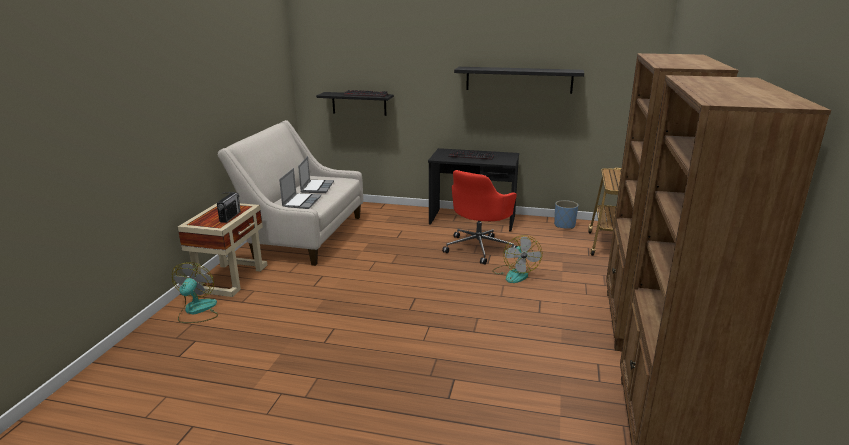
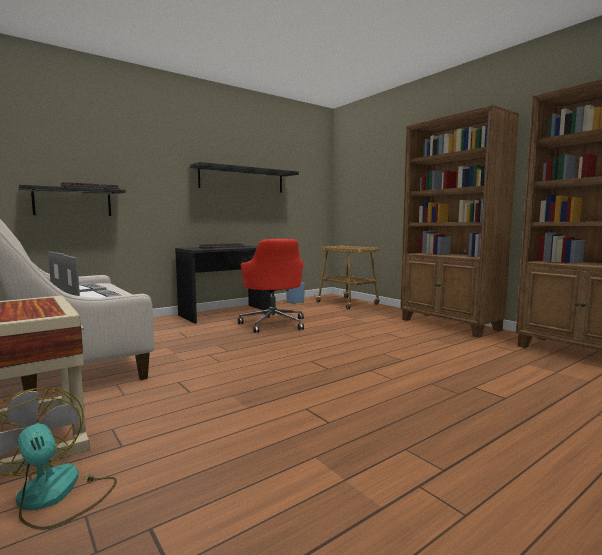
camera: 50 degrees left, 15 degrees down
(230, 217) = (47, 306): radio -> none
(515, 274) = (335, 327): fan -> none

